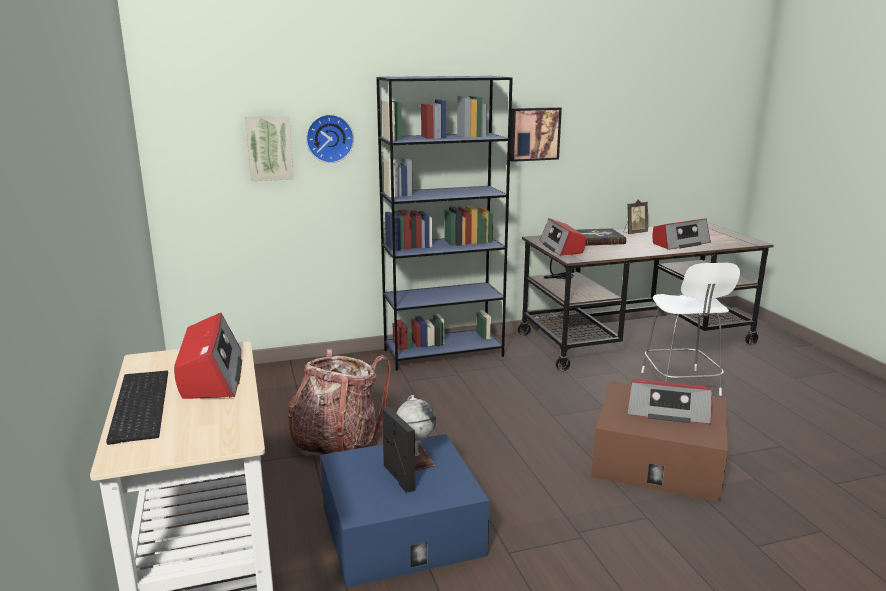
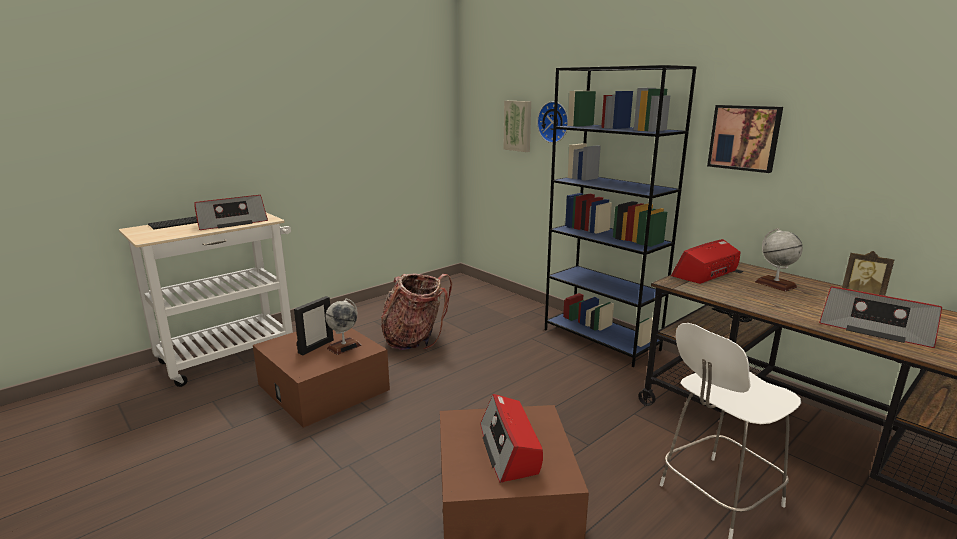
camera: 65 degrees right, 0 degrees up
(401, 529) = (323, 387): blue storage box -> brown storage box
(596, 240) = (775, 284): book -> globe

